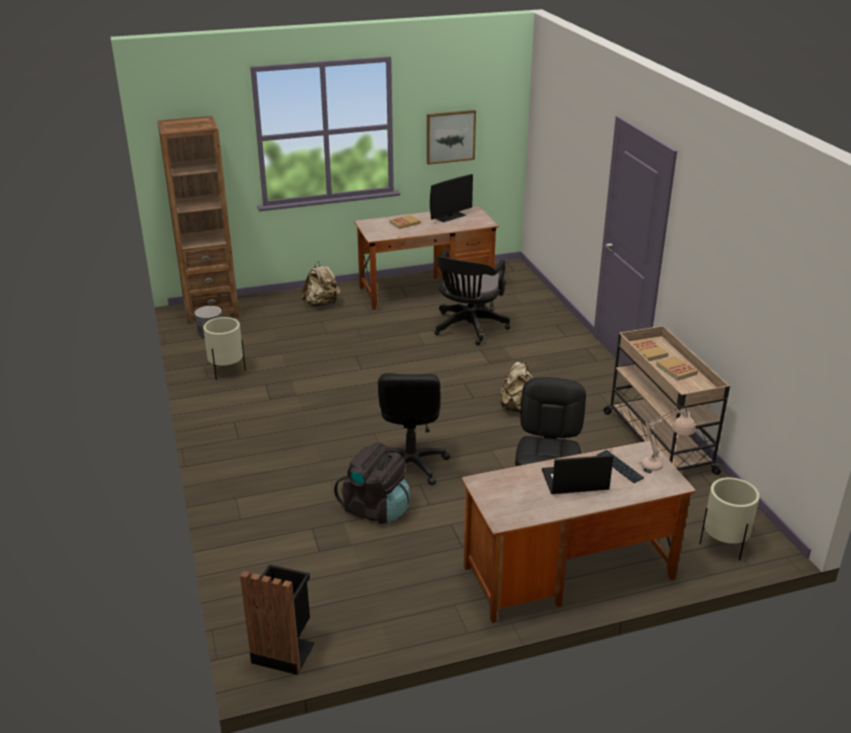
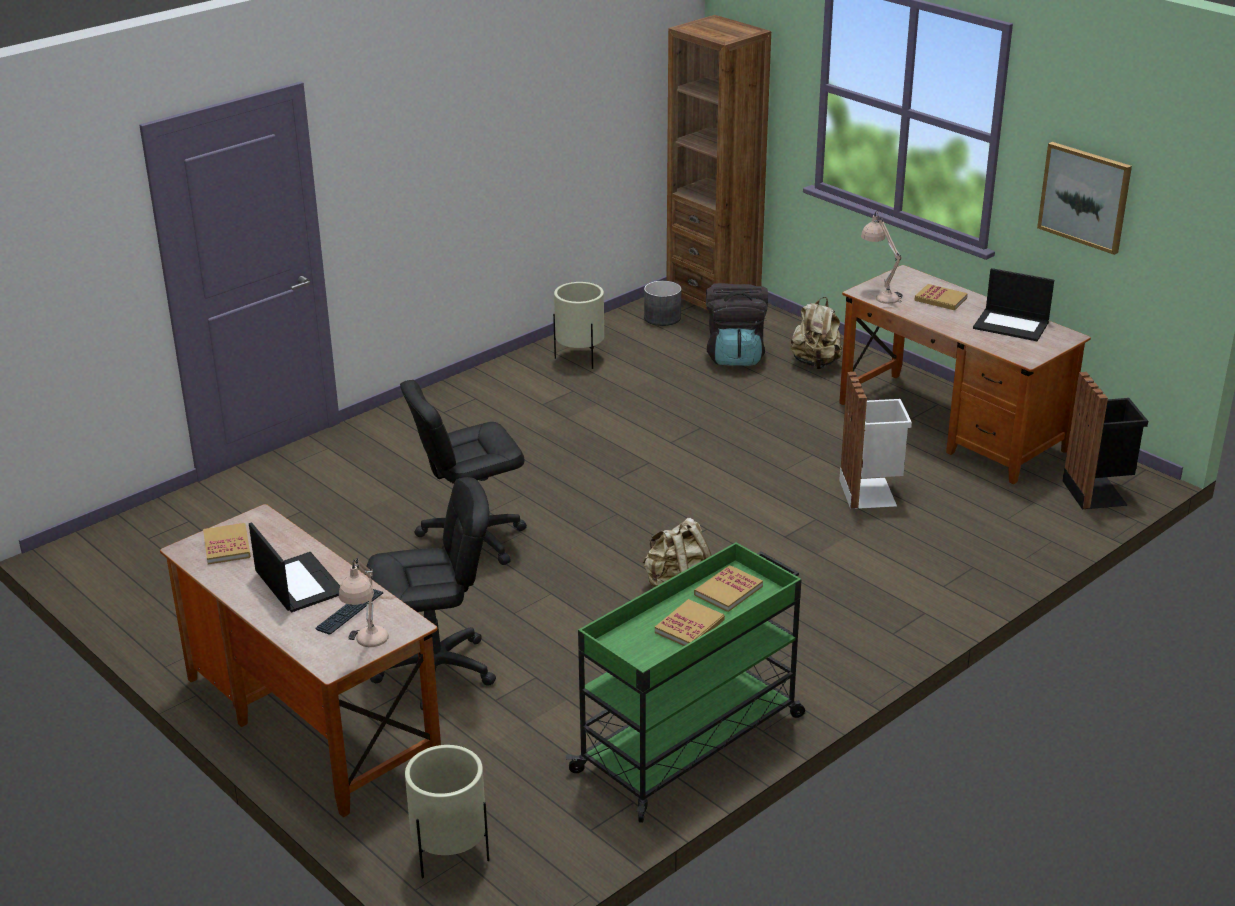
camera: 65 degrees right, 0 degrees up
(284, 650) = (92, 556): black trash can -> black trash can (1097, 492)
(376, 509) = (362, 542): black backpack -> black backpack (735, 356)
(381, 234) = (879, 294): none -> beige table lamp
(450, 216) = (1012, 325): monitor -> laptop
(468, 328) = (871, 492): black office chair -> white trash can
(509, 502) = (227, 546): none -> book
(657, 441) = (691, 742): beige cart -> green cart

